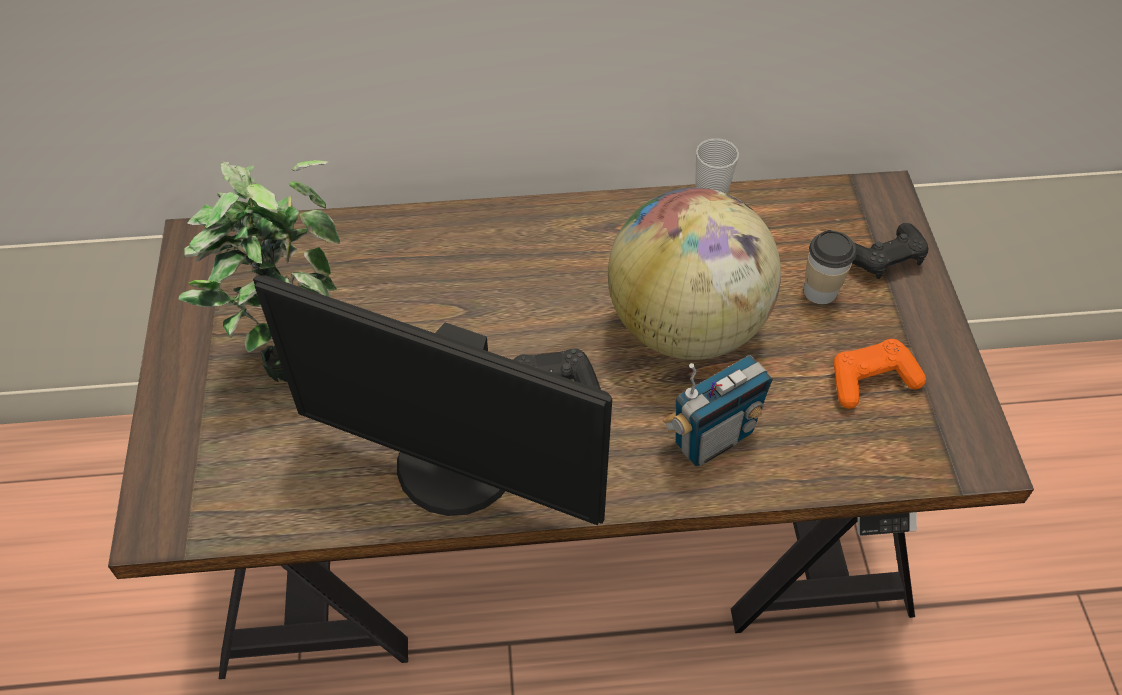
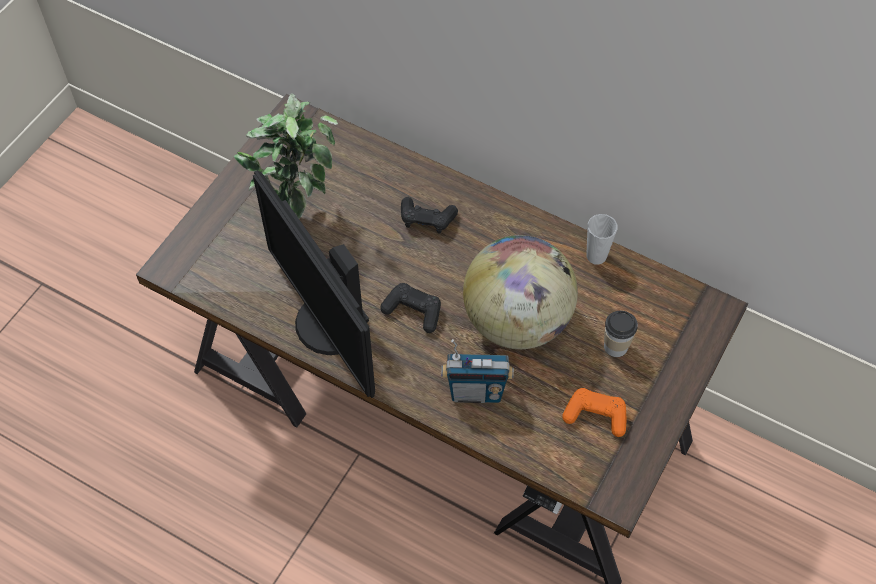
camera: 35 degrees right, 5 degrees up
(883, 259) = (674, 350): black game controller -> black game controller (427, 219)

